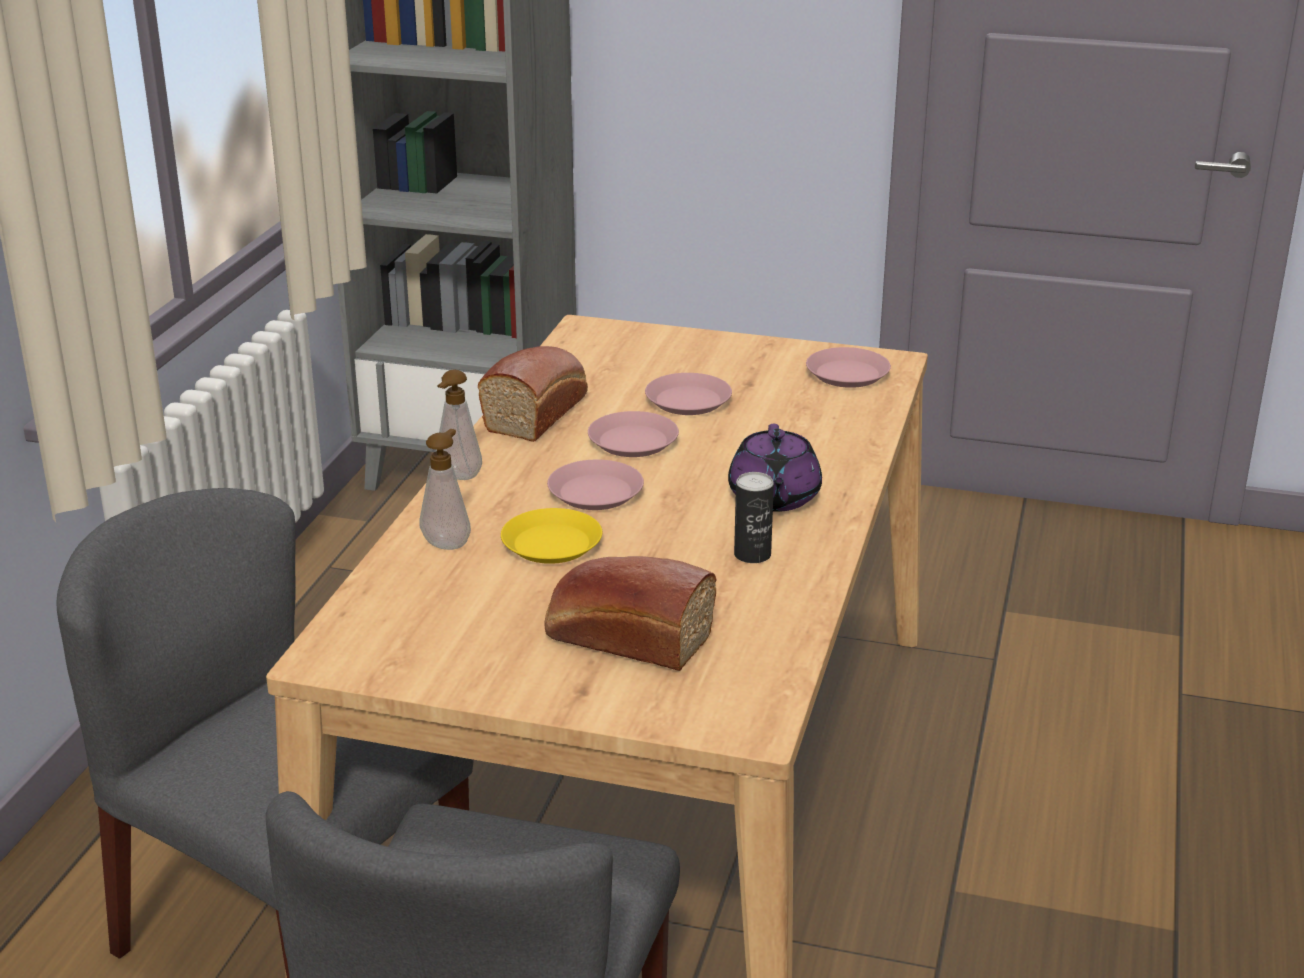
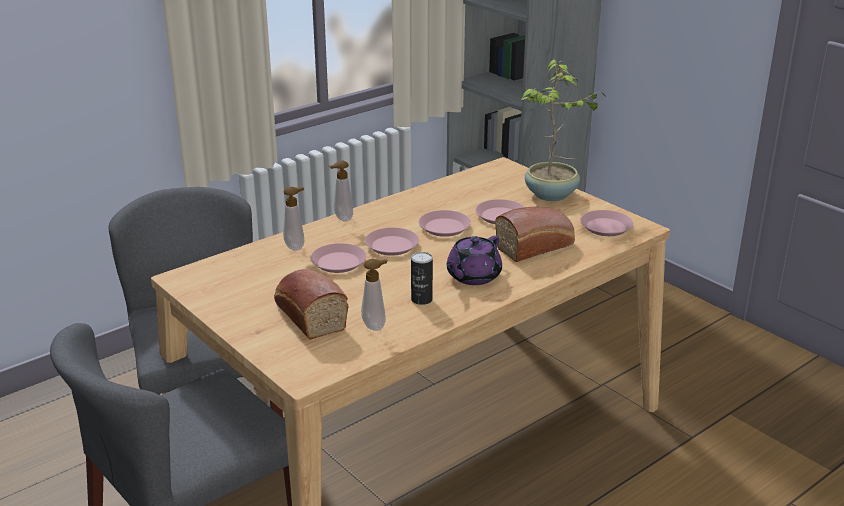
camera: 35 degrees right, 0 degrees up
(538, 412) = (420, 200): bread -> bread (536, 246)
(551, 544) = (338, 262): yellow plate -> pink plate
(715, 351) = (551, 195): none -> potted plant
(743, 614) = (376, 325): none -> soap dispenser

